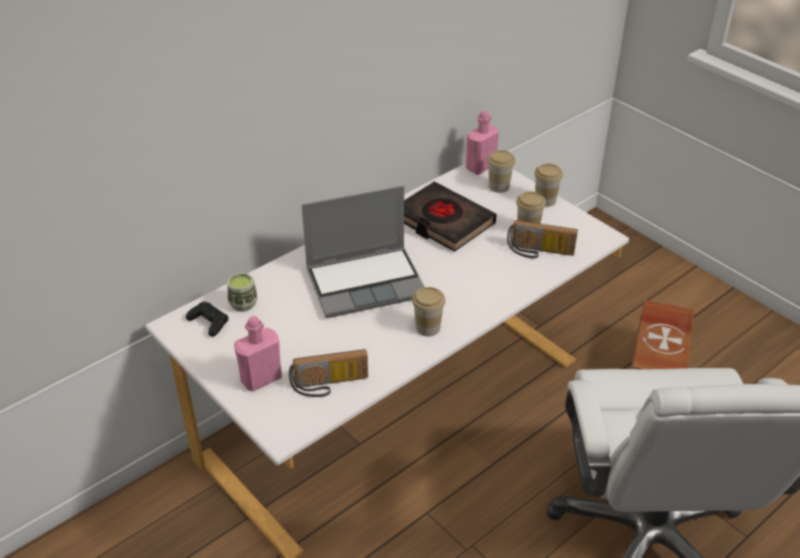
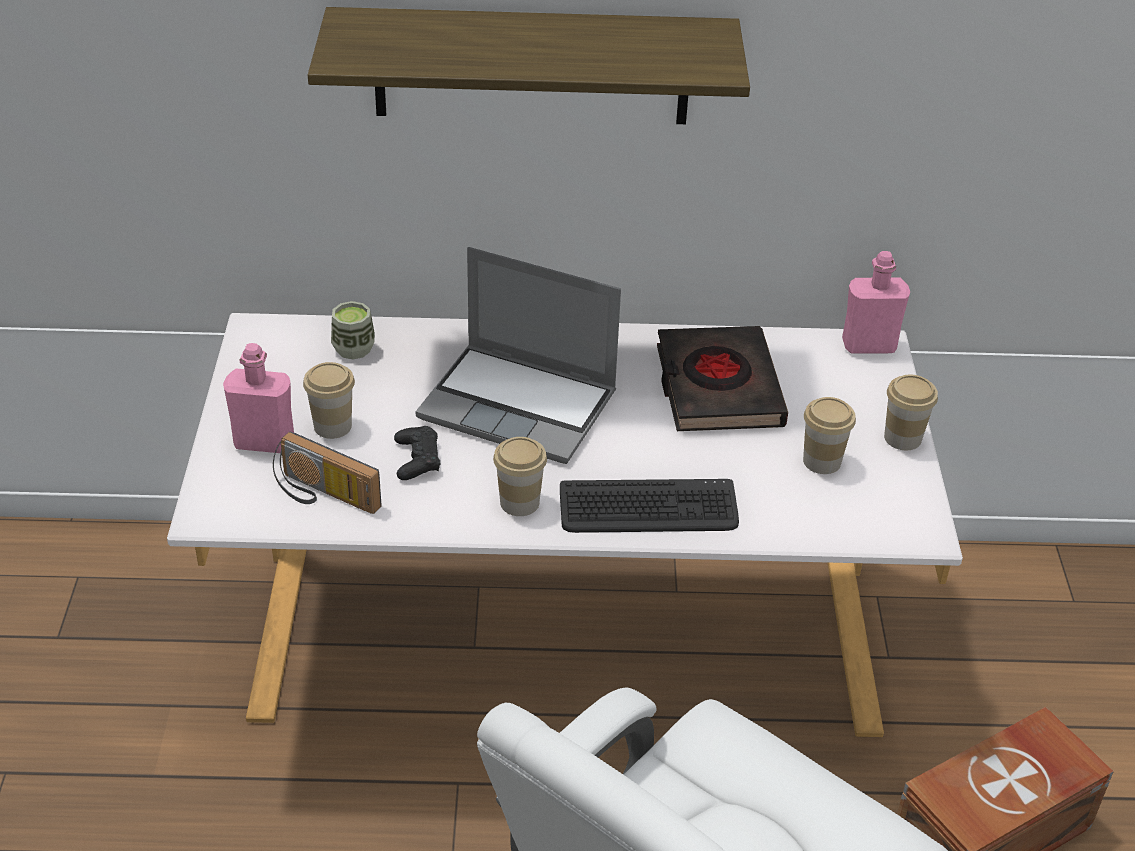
camera: 40 degrees right, 0 degrees up
(209, 322) = (292, 348): black game controller -> black game controller (417, 459)
(295, 80) = (532, 66): none -> shelf
(486, 294) = (648, 509): none -> keyboard
(499, 186) = (859, 384): cup -> cup (332, 426)
(539, 252) = (796, 499): radio -> none

